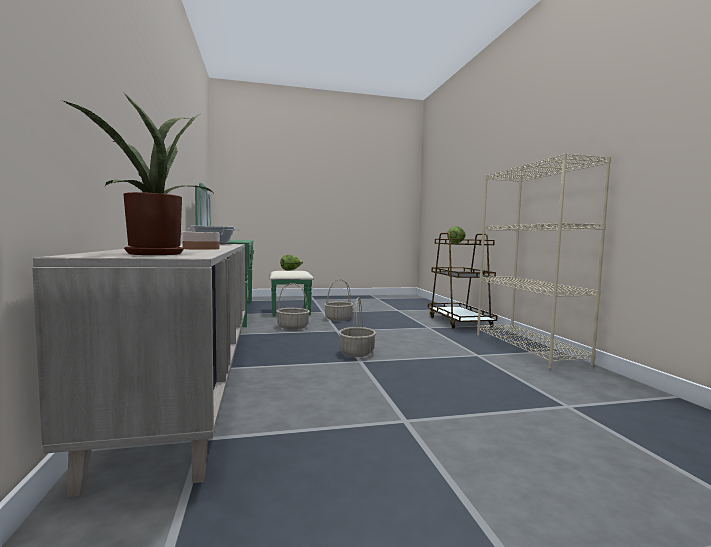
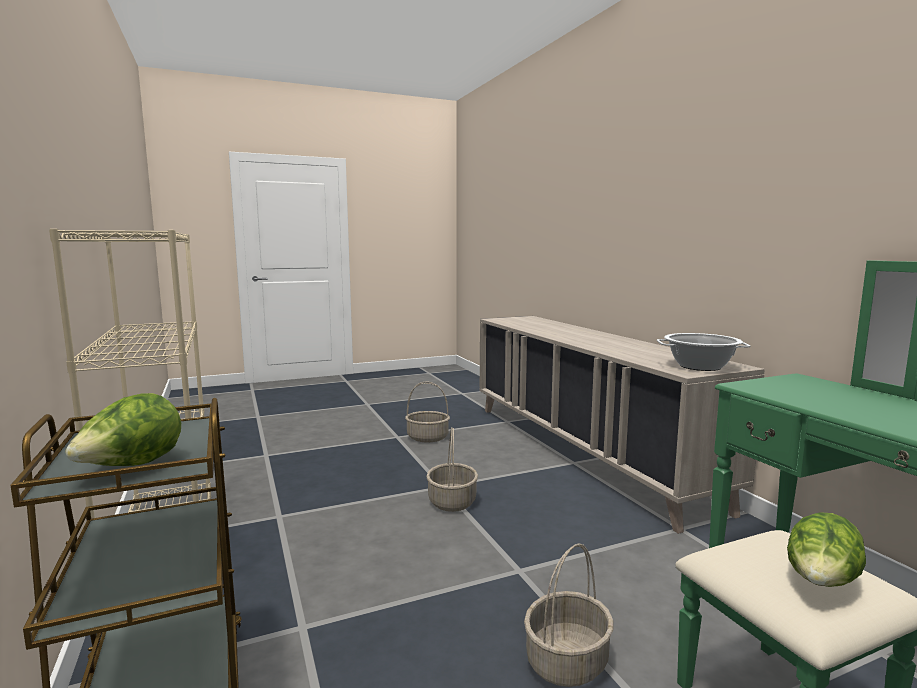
camera: 170 degrees right, 5 degrees up
(152, 253) = (520, 320): potted plant -> none
(201, 249) = (551, 332): bowl -> none
(292, 327) = (624, 574): basket -> basket (428, 437)

